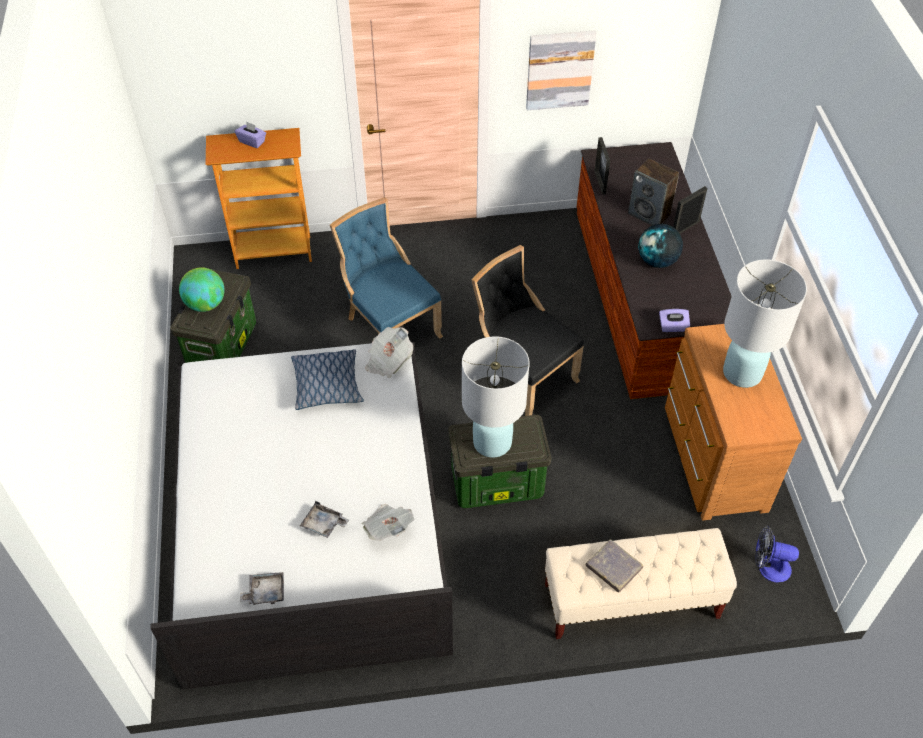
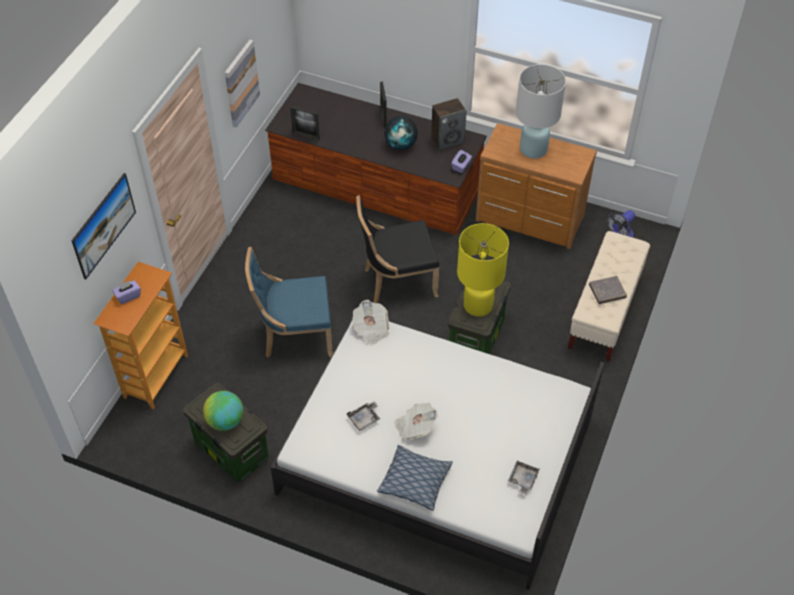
camera: 60 degrees left, 0 degrees up
(256, 65) = (107, 235): none -> picture
(324, 524) = (489, 423): grey tray -> grey tray (364, 419)
(328, 385) = (368, 374): pillow -> pillow (415, 481)
(388, 528) = (514, 389): newspaper -> newspaper (415, 427)
(492, 442) = (478, 305): white table lamp -> yellow table lamp
(649, 214) = (356, 127): speaker -> speaker (447, 140)

